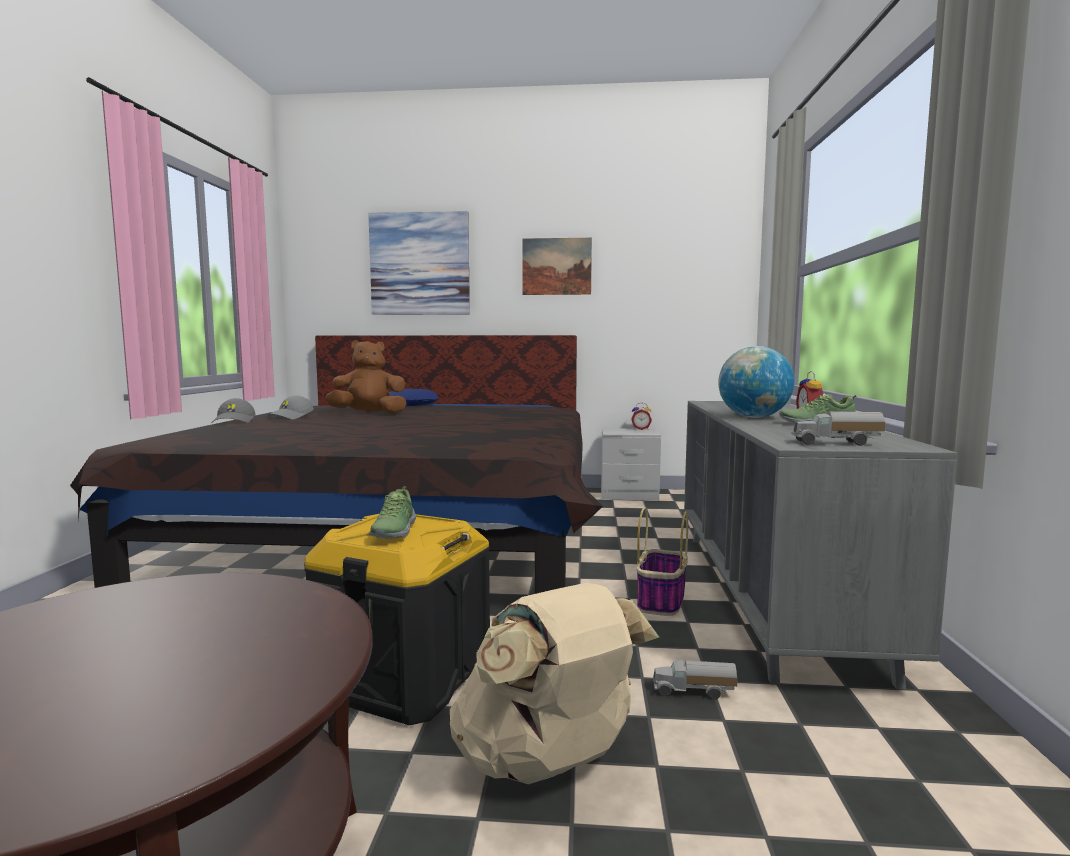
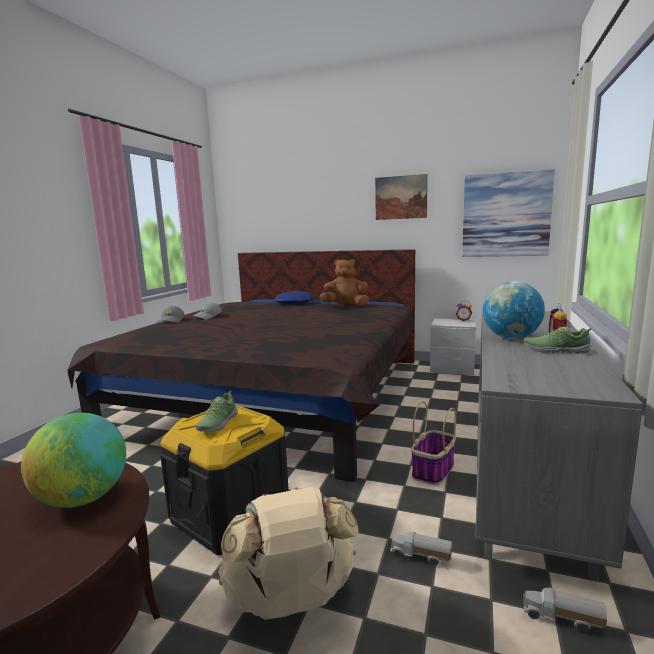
camera: 15 degrees right, 5 degrees up
(253, 616) = (83, 499): none -> globe
(369, 414) = (257, 314): brown plush toy -> brown plush toy (345, 306)
(420, 264) = (304, 200): picture -> picture (505, 215)
(836, 443) = (541, 383): toy truck -> toy truck (561, 619)

